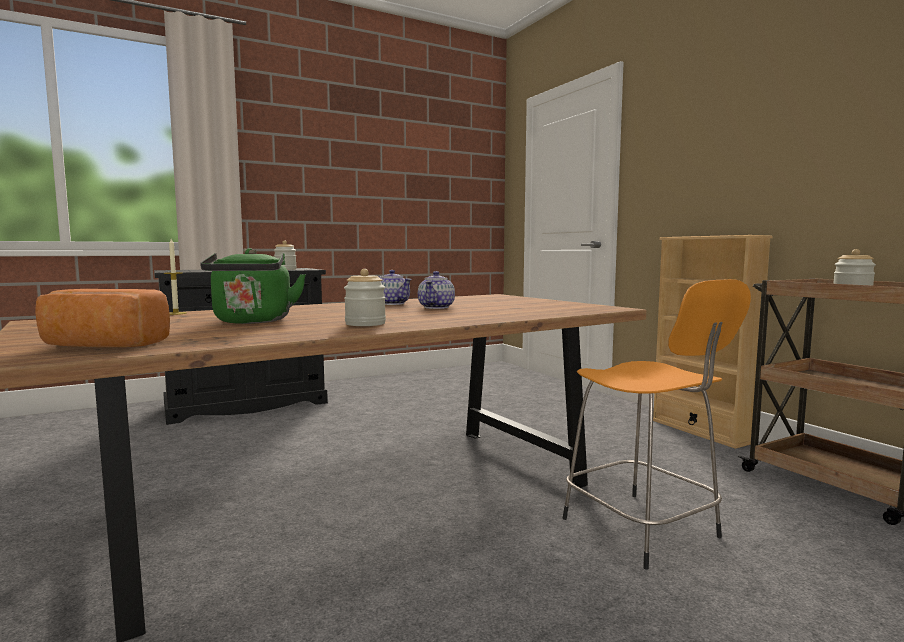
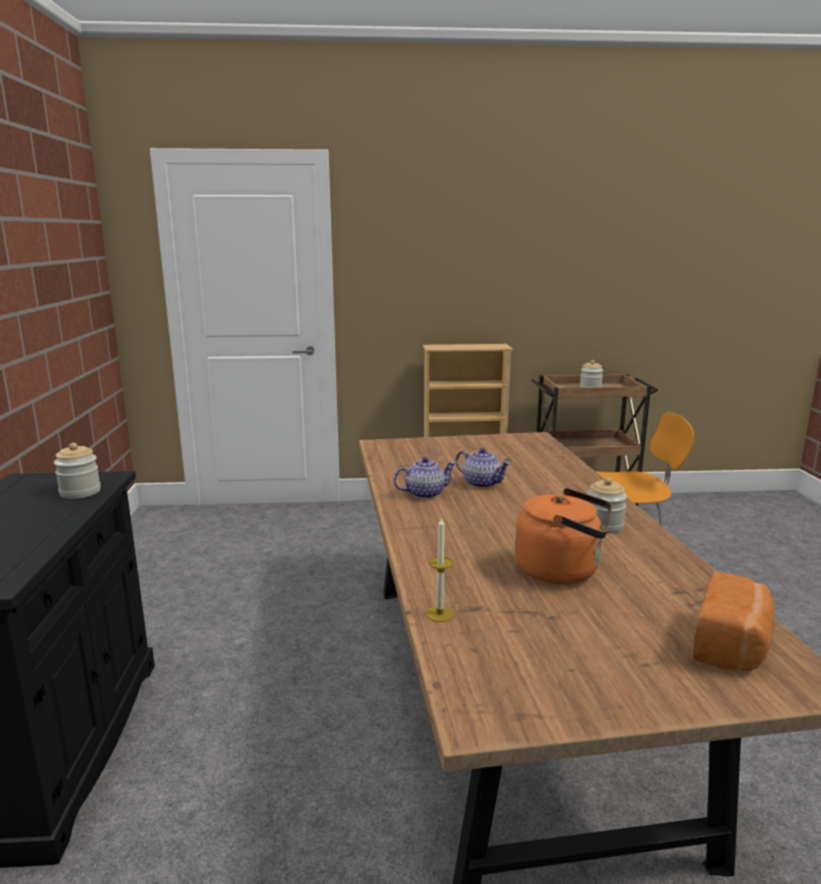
camera: 65 degrees left, 10 degrees up
(252, 321) = (562, 571): green kettle -> orange kettle

